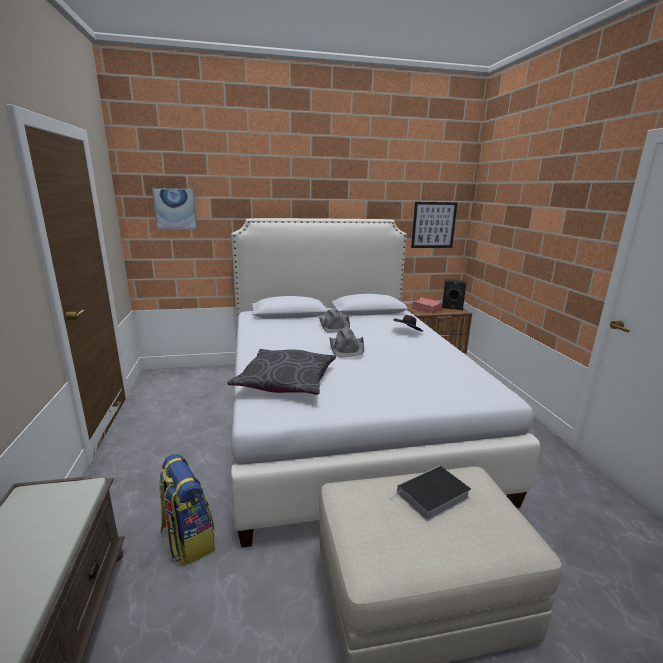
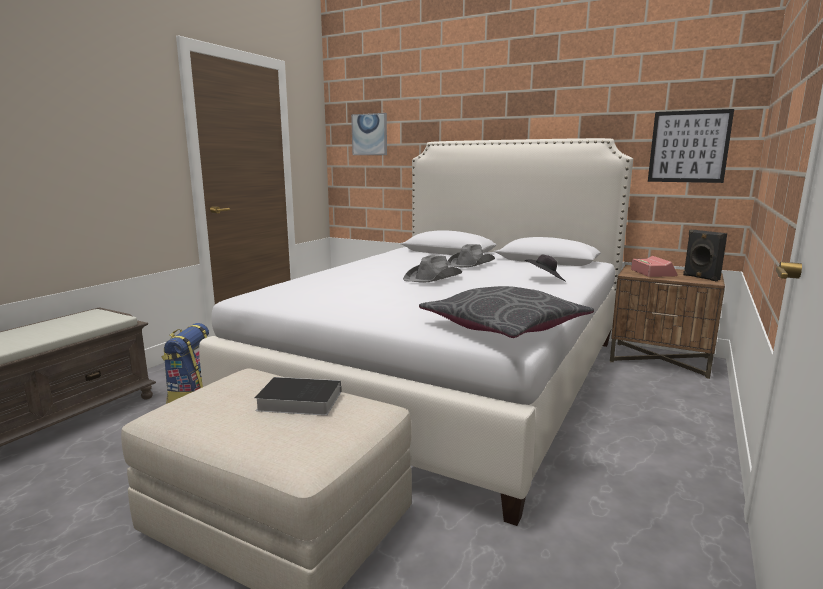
camera: 40 degrees right, 5 degrees down
(286, 381) = (317, 285): grey pillow -> grey pillow (504, 326)

